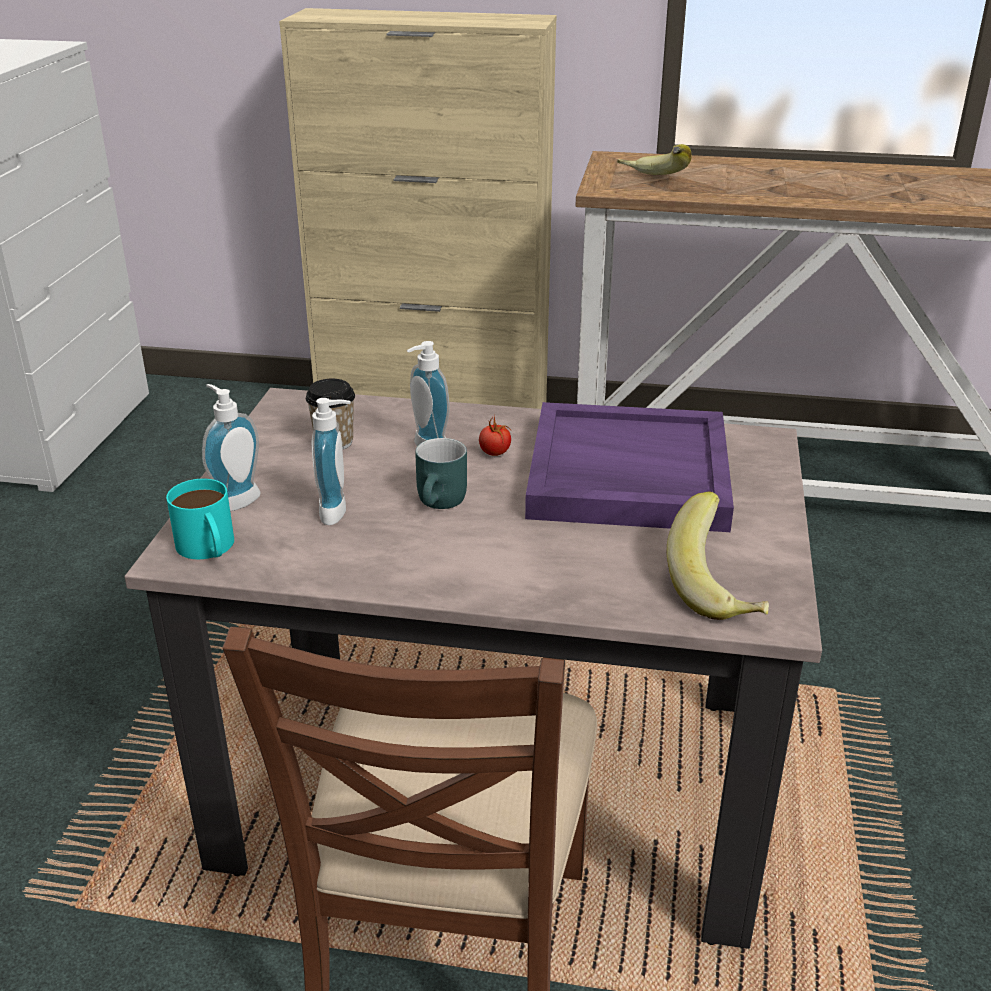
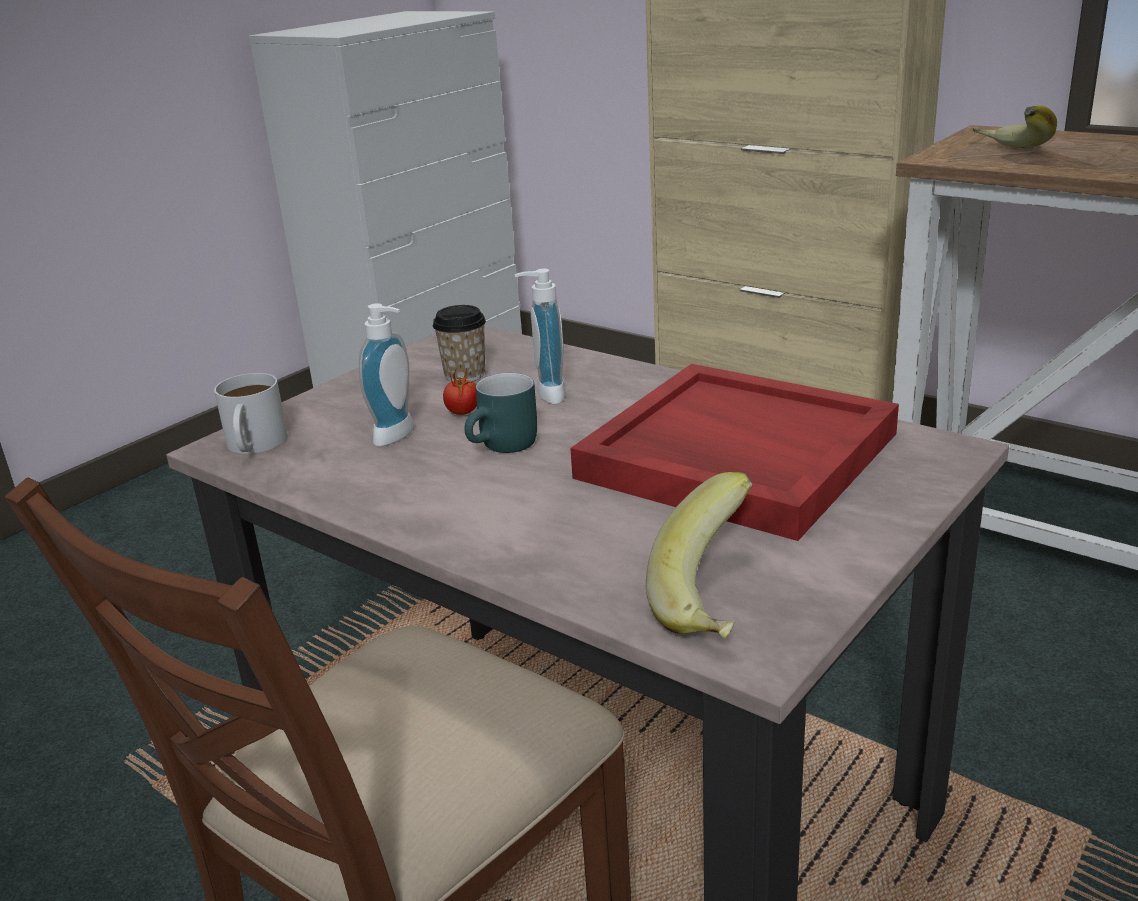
camera: 30 degrees right, 5 degrees down
(208, 549) = (254, 445): turquoise mug -> white mug
(235, 500) = (323, 409): soap dispenser -> none
(495, 453) = (611, 410): tomato -> tomato (463, 412)
(626, 475) = (734, 456): purple tray -> red tray

